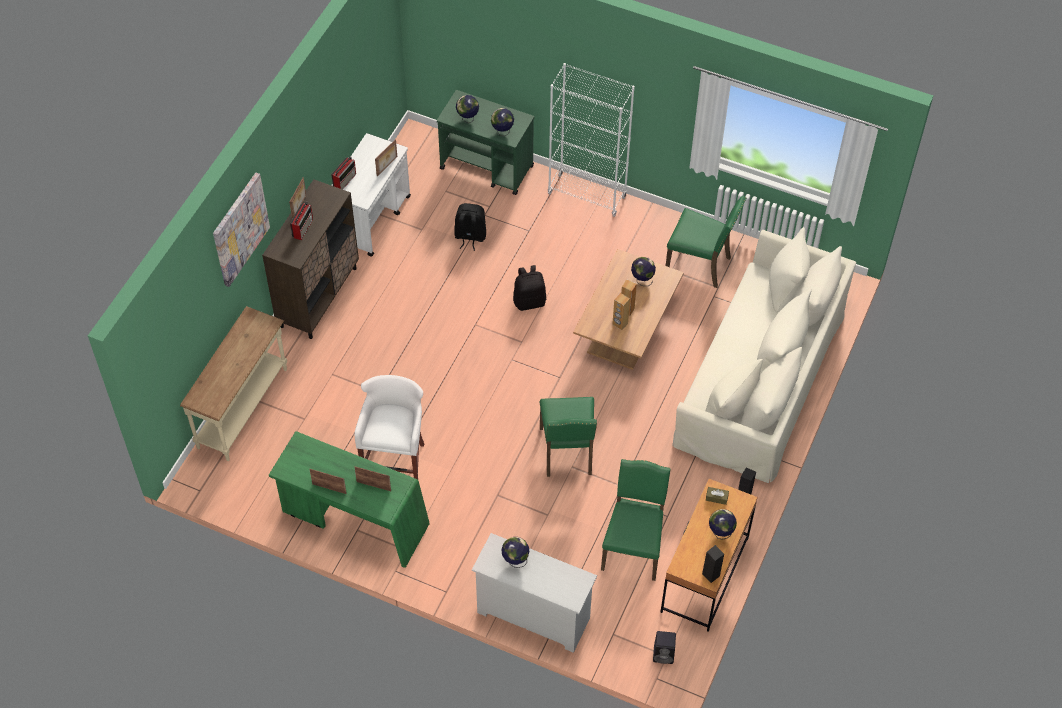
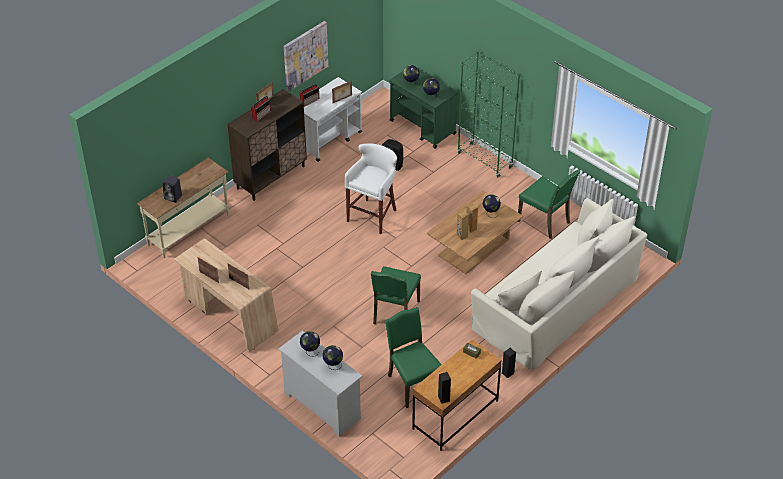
camera: 20 degrees right, 10 degrees down
(240, 229) = (210, 95): picture -> picture (305, 55)
(353, 520) = (228, 315): green desk -> beige desk
(395, 462) = (274, 288): white stool -> white stool (373, 215)
(529, 301) = (413, 214): black backpack -> none
(587, 195) = (485, 160): white bookcase -> green bookcase
(633, 547) = (413, 383): green chair -> green chair turned 60 degrees counterclockwise
(664, 654) = (402, 456): black speaker -> black speaker (173, 197)
(720, 533) = (463, 375): globe -> globe (333, 365)

